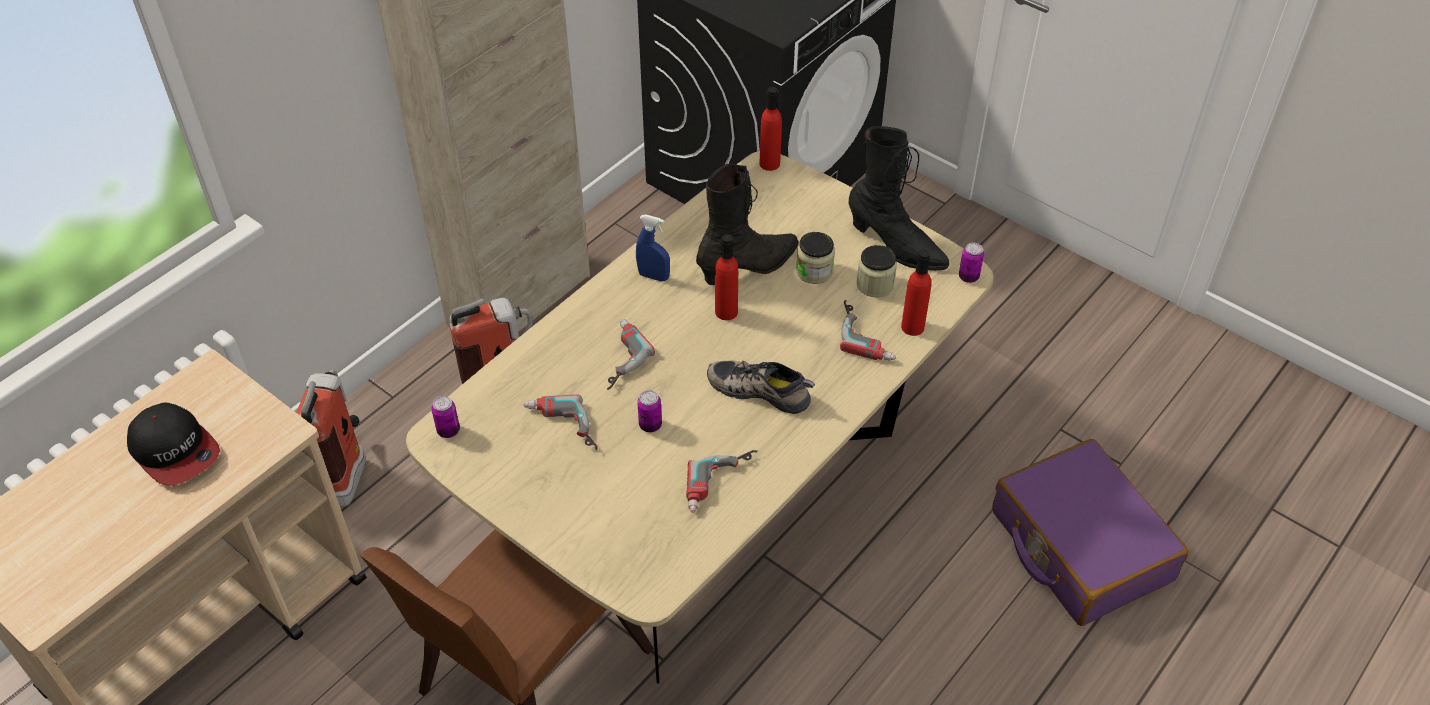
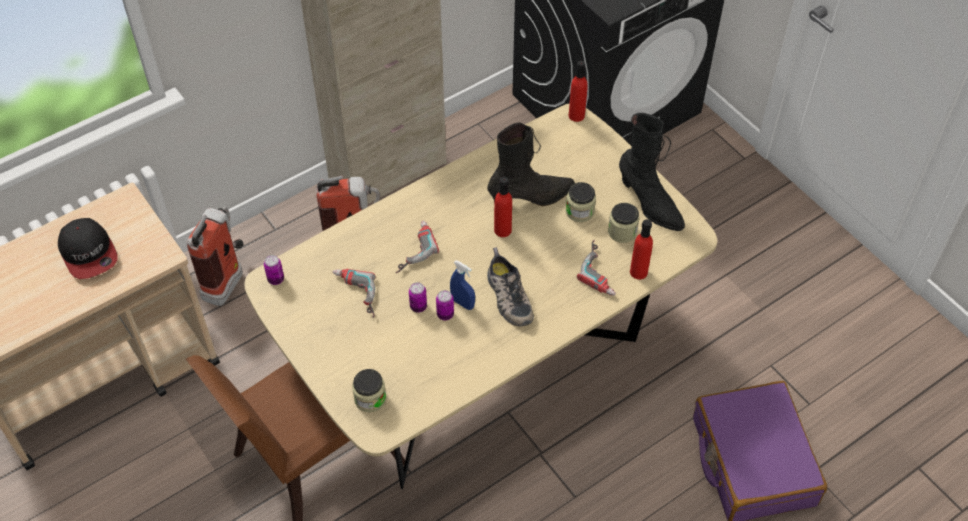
camera: 15 degrees right, 5 degrees up
(625, 553) = (370, 399): none -> jar
(653, 276) = (458, 190): blue spray bottle -> blue spray bottle (462, 303)
(722, 485) = (455, 364): power drill -> none
(761, 389) = (507, 297): shoe -> shoe turned 150 degrees counterclockwise
(968, 277) = (697, 240): can -> can (445, 314)

